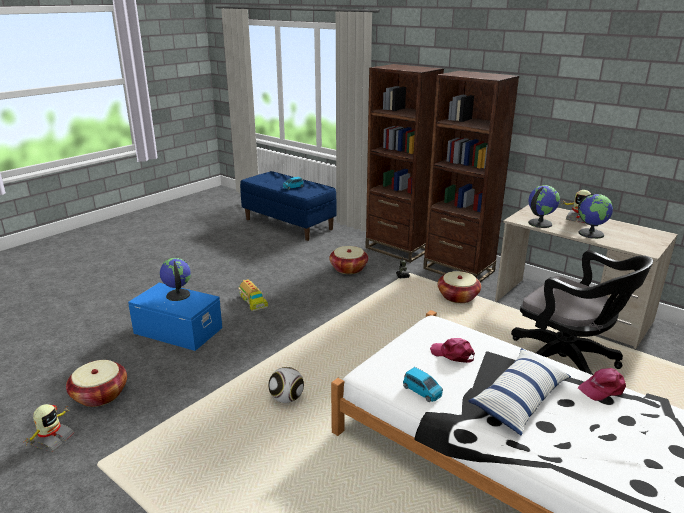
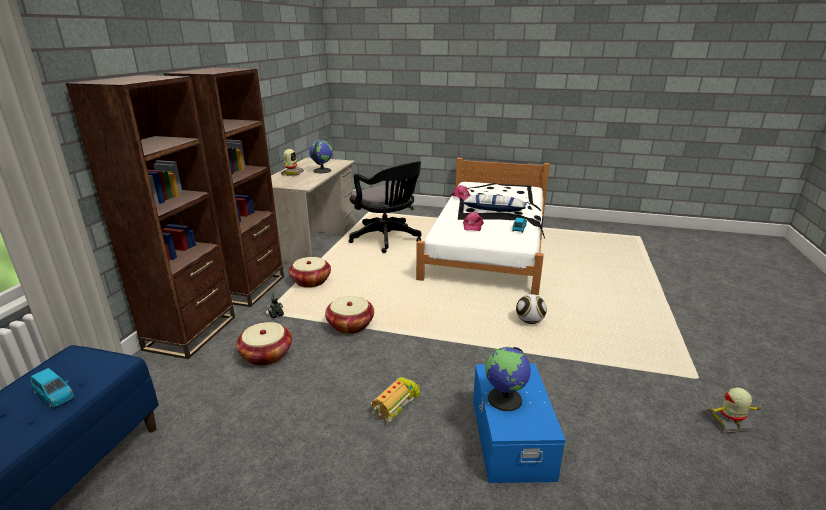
camera: 115 degrees left, 0 degrees up
(100, 395) = (659, 431): basket -> basket (350, 325)
(539, 223) = (309, 181): globe -> none
(567, 364) = (388, 239): black office chair -> black office chair turned 120 degrees clockwise

